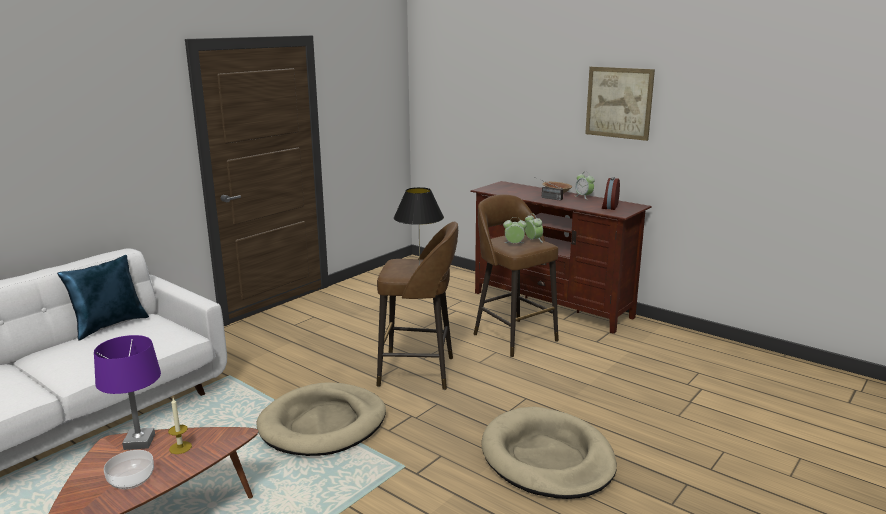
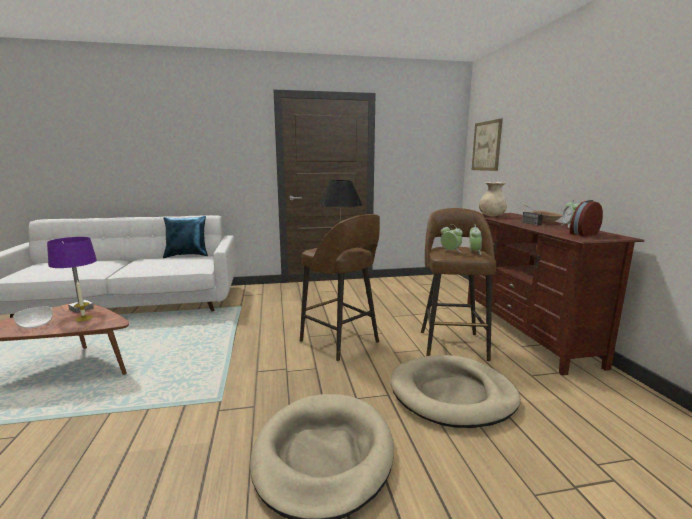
camera: 40 degrees right, 5 degrees down
(323, 424) = (232, 350): beige dog bed -> beige dog bed (452, 394)
(498, 191) = (491, 216): none -> beige vase
(619, 103) = (621, 120): picture -> picture (486, 146)

